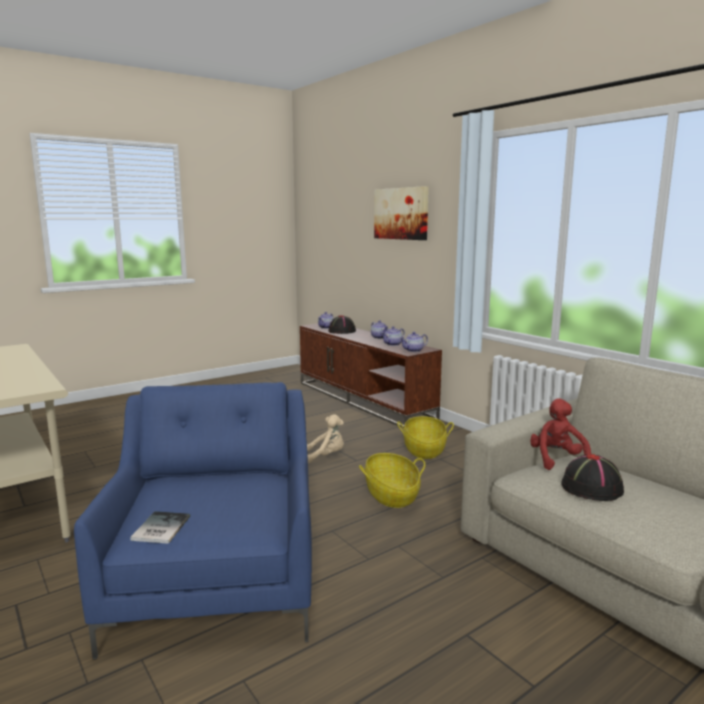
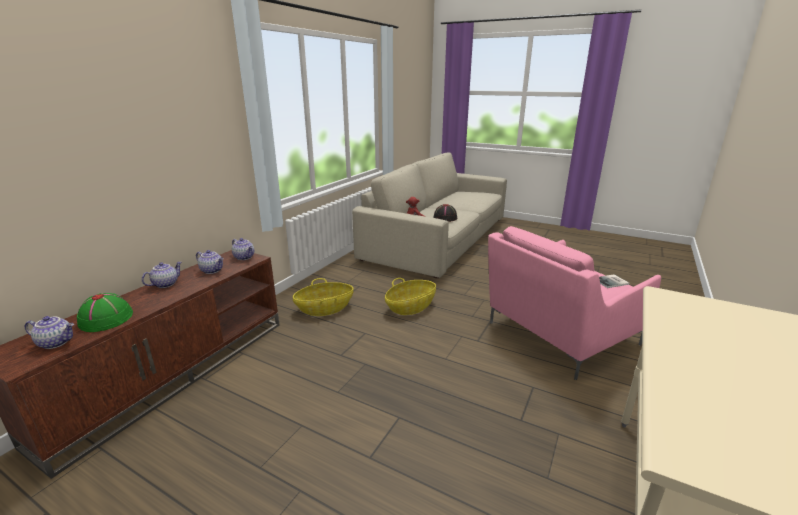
camera: 115 degrees left, 10 degrees up
(217, 582) = (557, 335): blue armchair -> pink armchair
(326, 456) = (366, 350): beige plush toy -> none
(342, 331) = (106, 319): black hat -> green hat
(401, 213) = (131, 107): picture -> none

